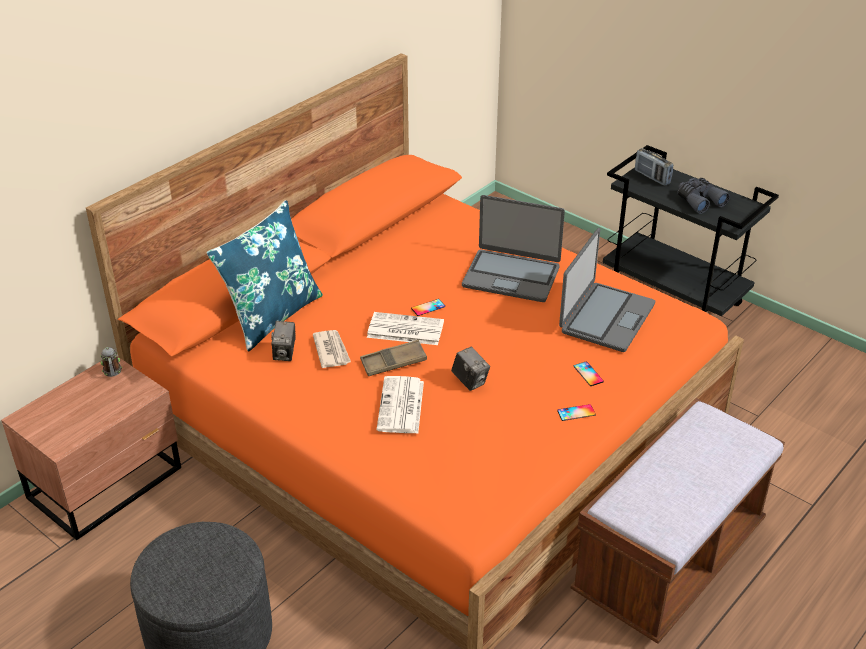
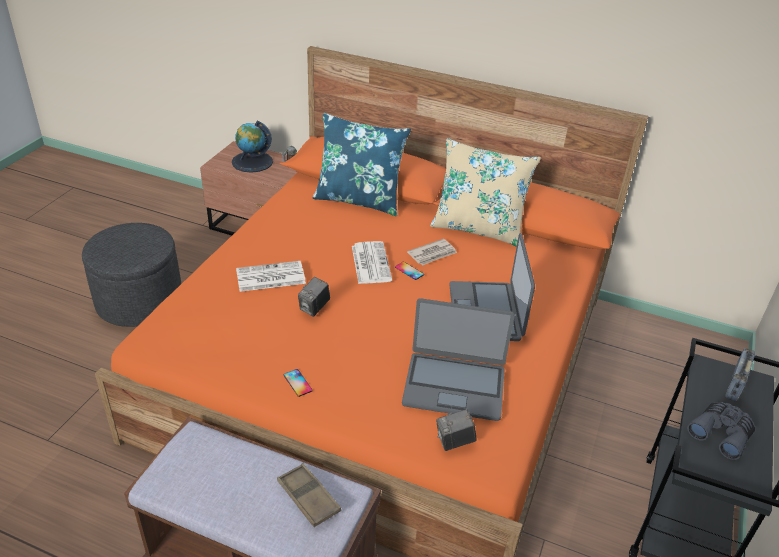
camera: 70 degrees right, 0 degrees up
(79, 407) = (252, 162): none -> globe
(285, 353) = (317, 214): camera -> camera (454, 442)
(331, 350) = (328, 233): newspaper -> newspaper (432, 254)
(373, 247) = (478, 228): none -> beige pillow
(393, 362) = (325, 265): brown tray -> brown tray (308, 498)
(588, 374) = (359, 384): phone -> none

